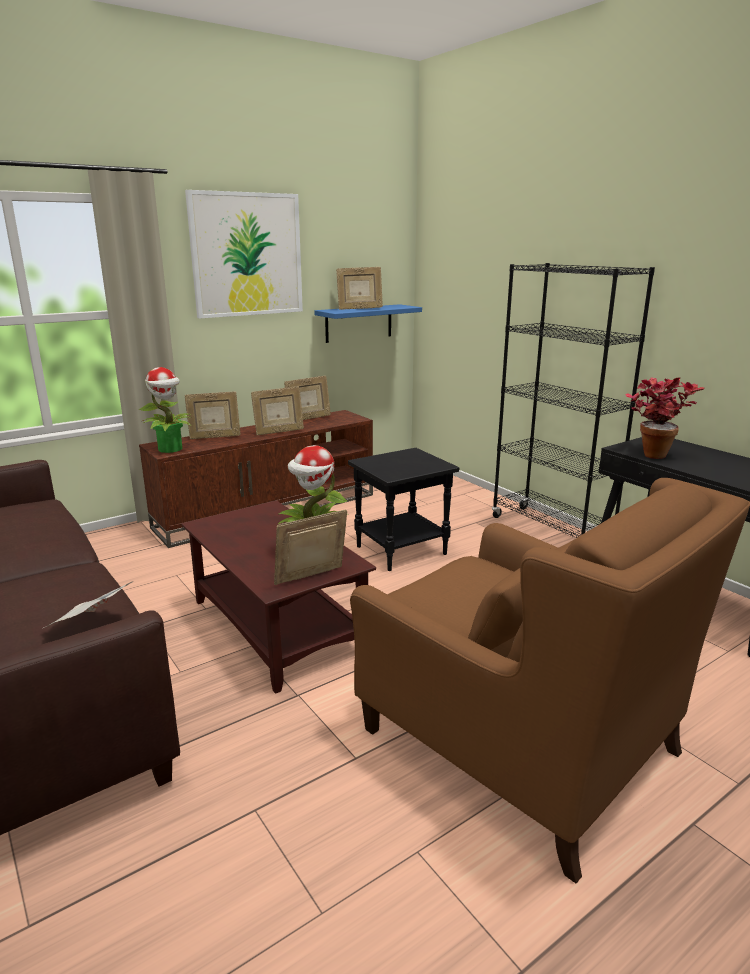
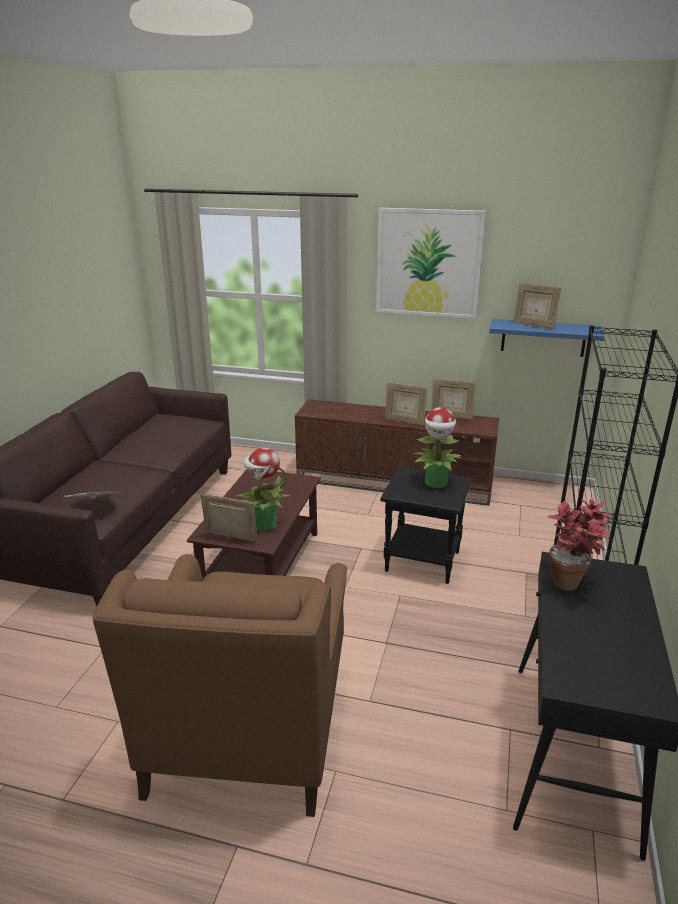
camera: 50 degrees right, 5 degrees up
(171, 449) = (315, 410): potted plant -> potted plant (436, 482)
(214, 437) = (357, 410): picture frame -> none

